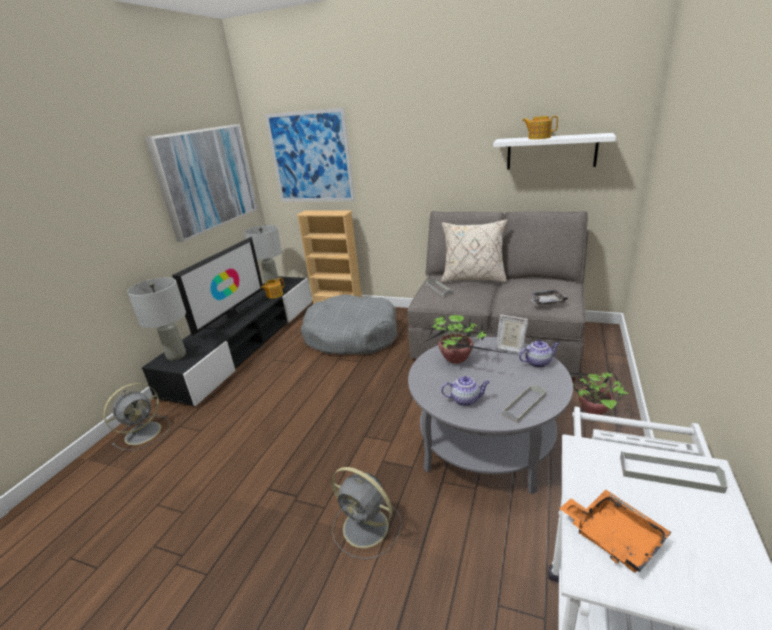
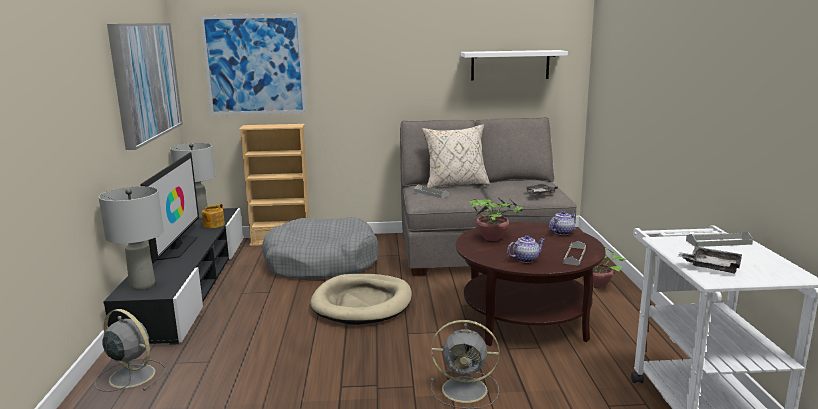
camera: 25 degrees left, 10 degrees down
(144, 432) = (130, 375): grey fan -> grey fan turned 75 degrees counterclockwise
(352, 389) = (362, 303): none -> beige dog bed
(486, 443) = (526, 319): grey coffee table -> brown coffee table
(510, 347) = (531, 226): picture frame -> none
(538, 138) = (502, 51): teapot -> none
(613, 536) = (711, 266): orange tray -> grey tray

